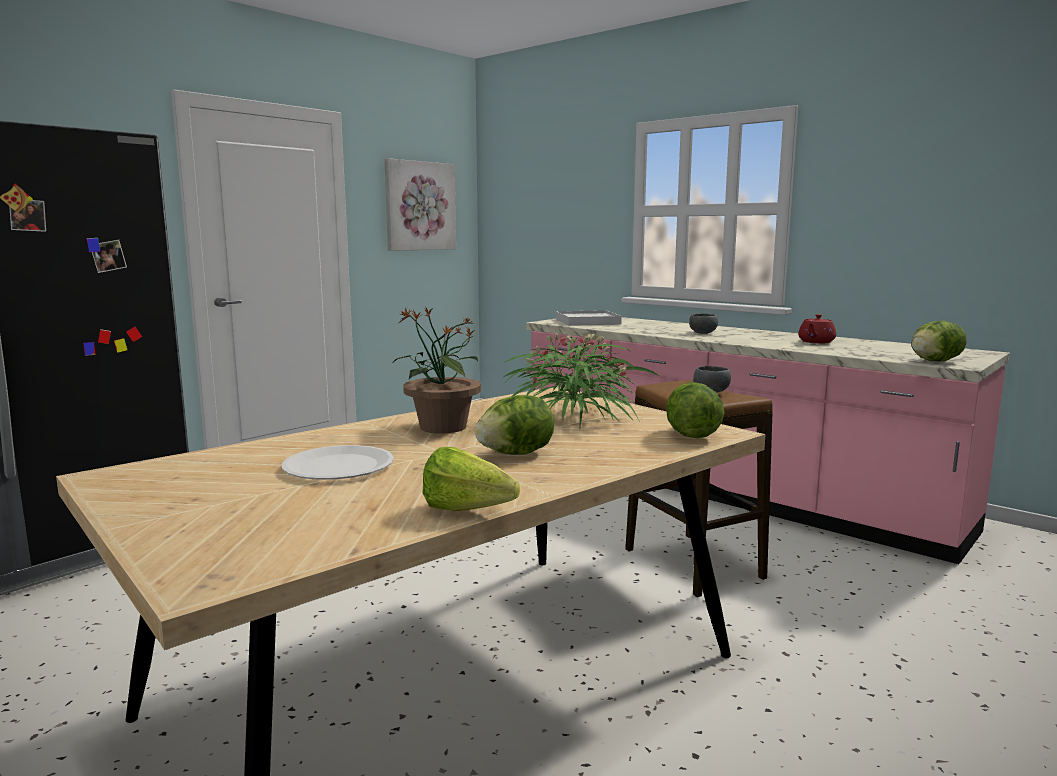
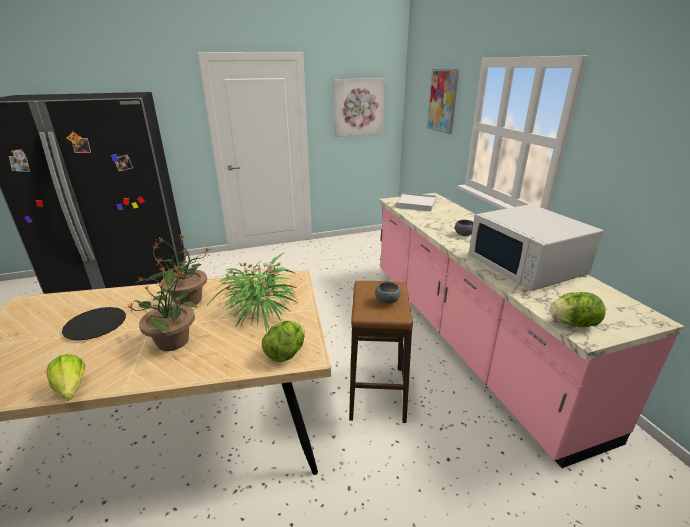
camera: 30 degrees right, 15 degrees up
(338, 466) = (95, 325): white plate -> black plate
(515, 454) = (174, 341): lettuce -> potted plant
(566, 188) = (442, 101): none -> picture
(816, 342) = (526, 266): red teapot -> white microwave

